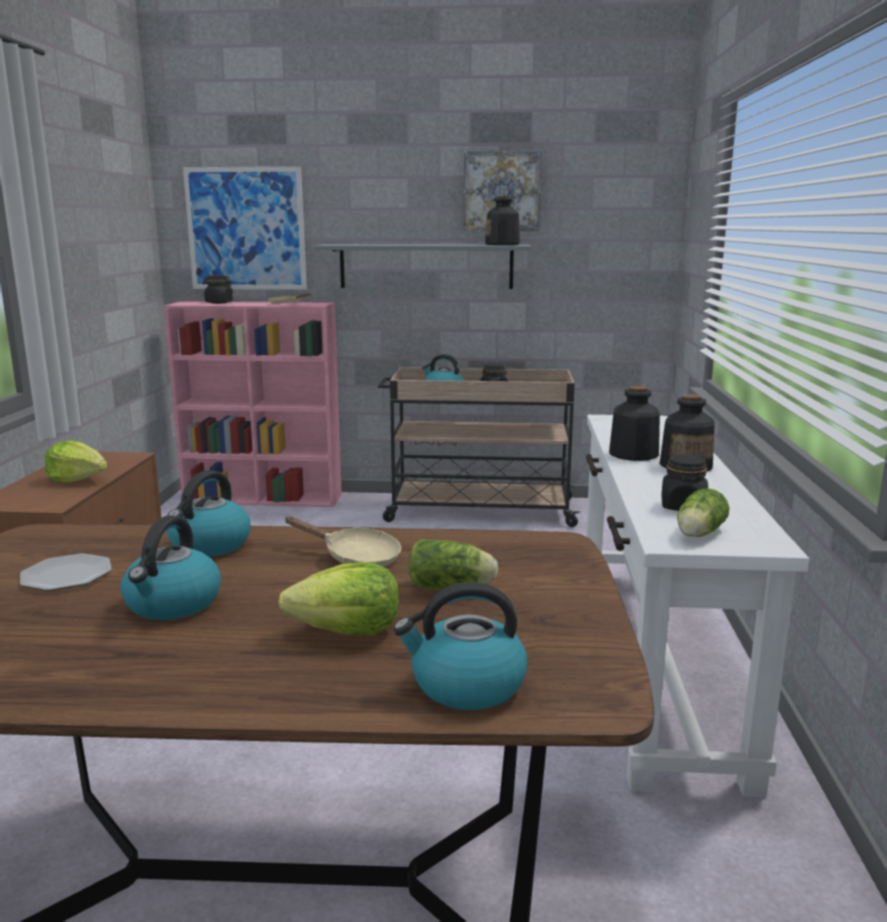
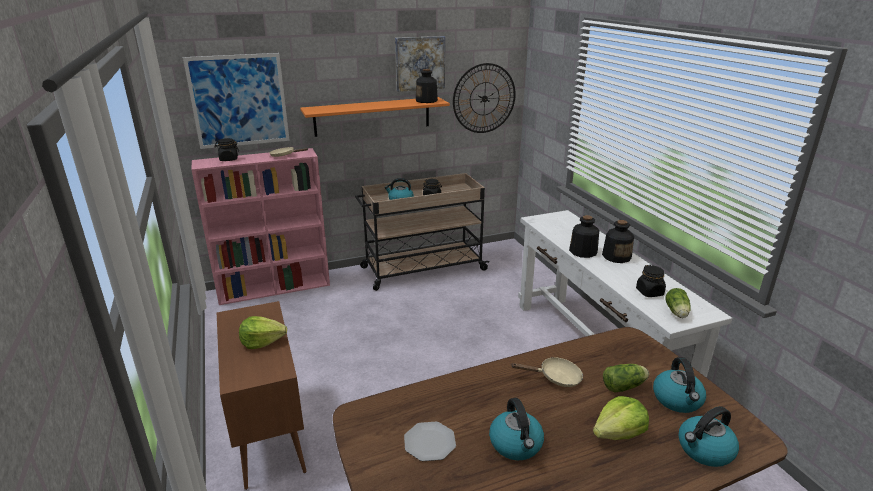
camera: 25 degrees left, 10 degrees up
(209, 546) = (472, 391): kettle -> kettle (677, 400)
(426, 266) = (372, 116): grey shelf -> orange shelf
(608, 253) = (484, 98): none -> wall clock

